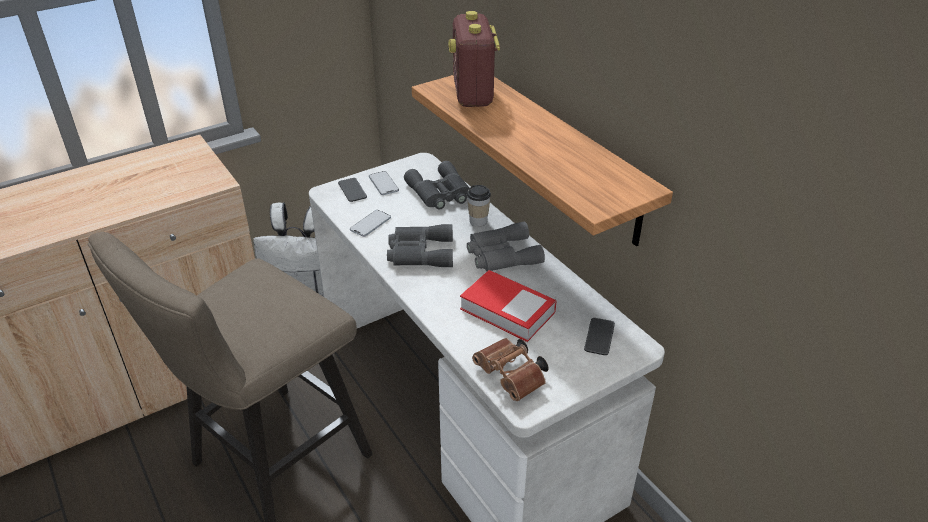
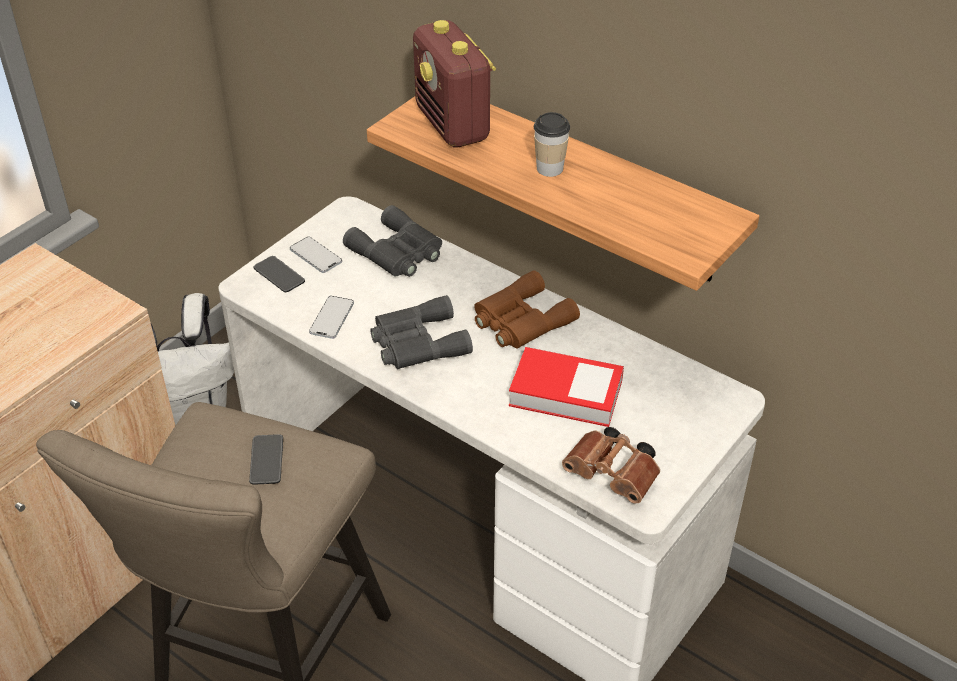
camera: 20 degrees left, 5 degrees up
(478, 221) = (468, 281): cup -> cup (549, 168)
(501, 254) = (520, 320): grey binoculars -> brown binoculars
(599, 337) = (686, 398): phone -> phone (266, 460)

